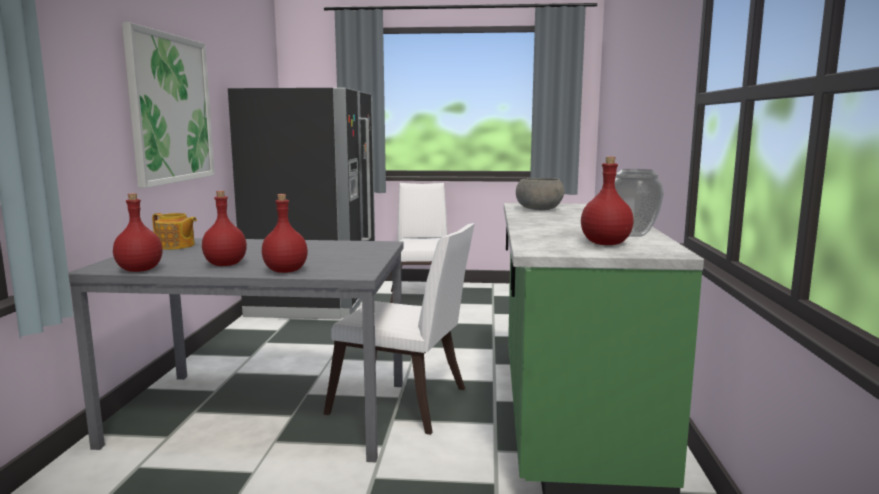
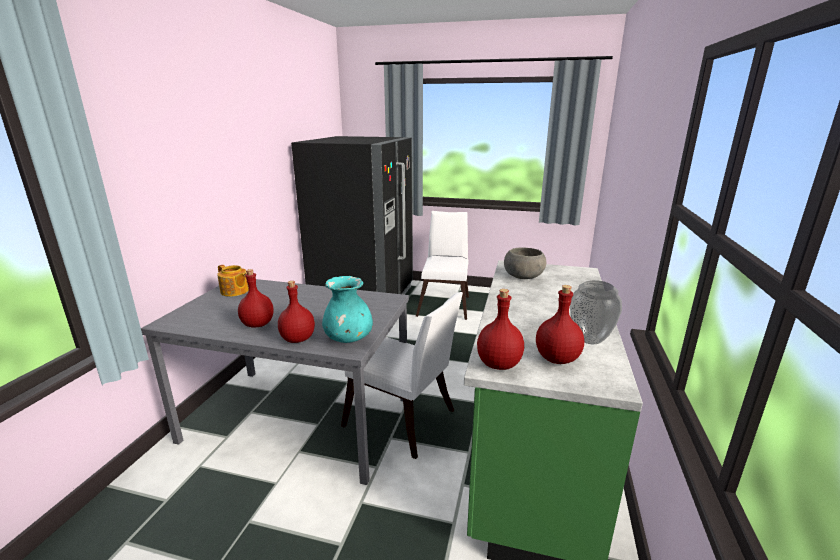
camera: 10 degrees right, 10 degrees up
(139, 270) = (193, 328): red bottle -> red bottle (498, 364)
(171, 109) = (238, 172): picture -> none
(350, 268) = (349, 339): none -> turquoise vase

